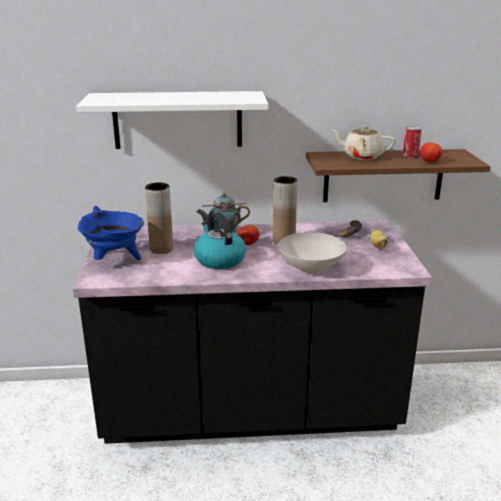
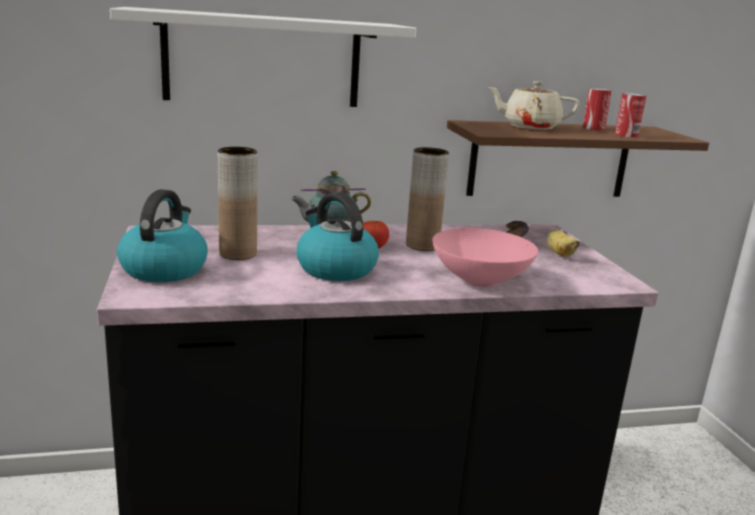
camera: 10 degrees left, 5 degrees down
(114, 260) = (164, 269): blue cooking pot -> kettle
(312, 268) = (482, 281): white bowl -> pink bowl
(429, 162) = (626, 135): tomato -> can

